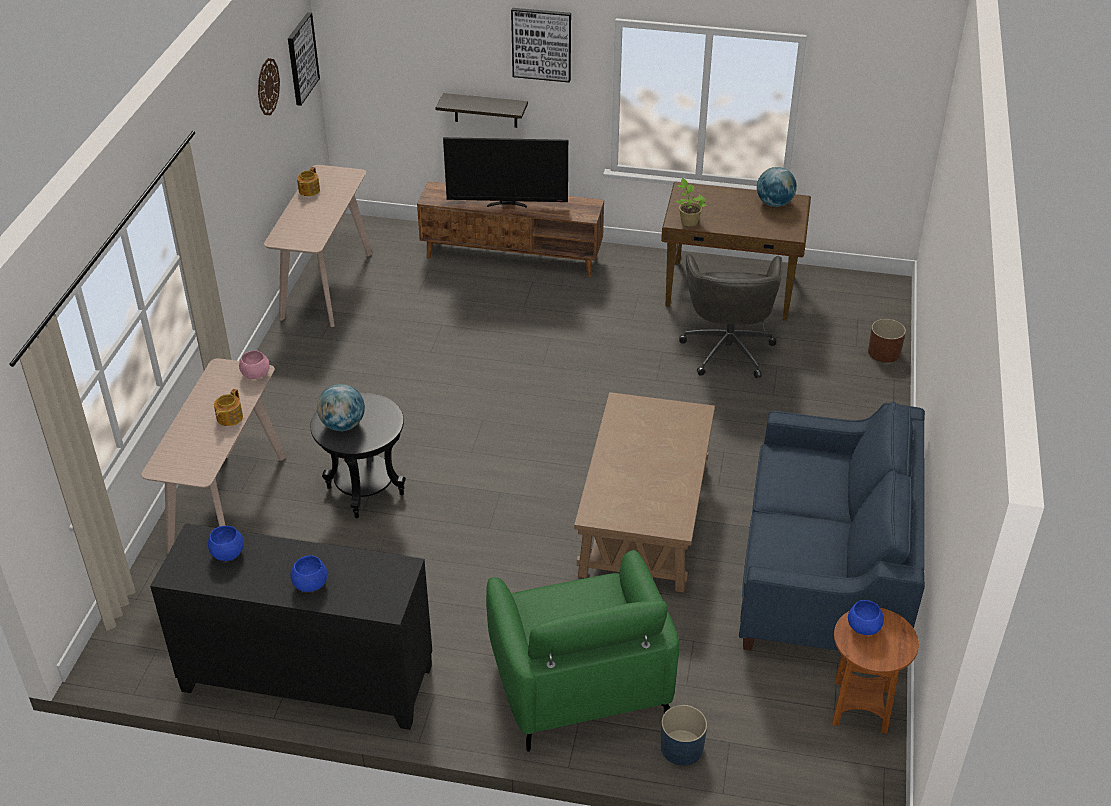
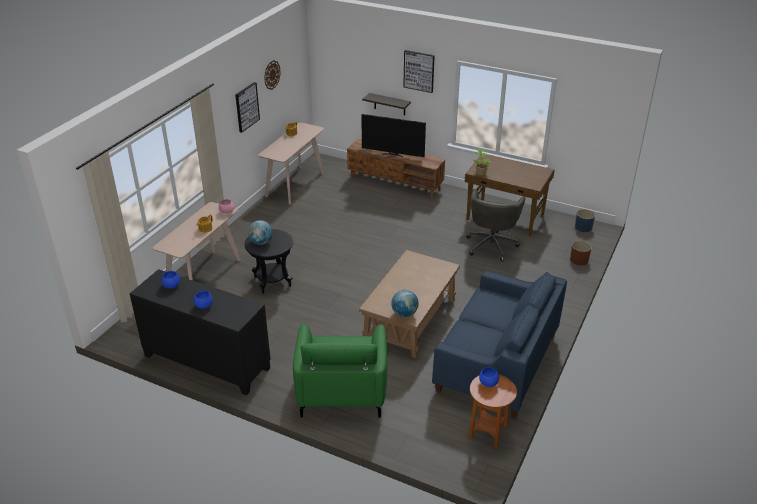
camera: 15 degrees right, 5 degrees down
(301, 58) = (298, 66): picture -> picture (246, 107)
(682, 748) = (382, 432): blue planter -> blue planter (583, 227)
(774, 203) = (532, 170): globe -> globe (404, 313)

